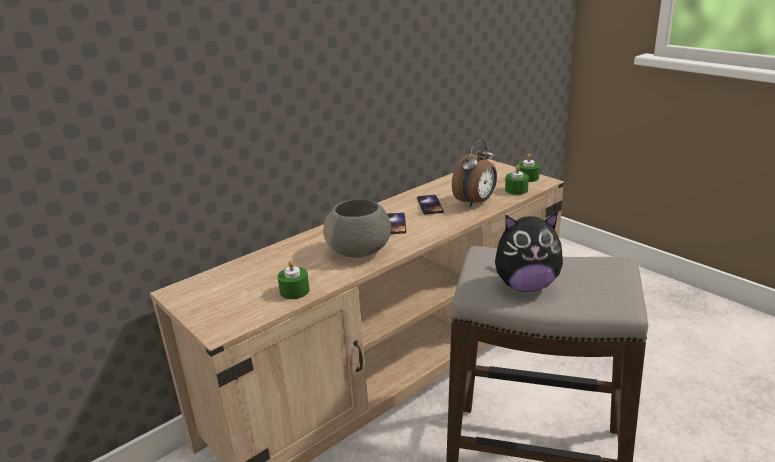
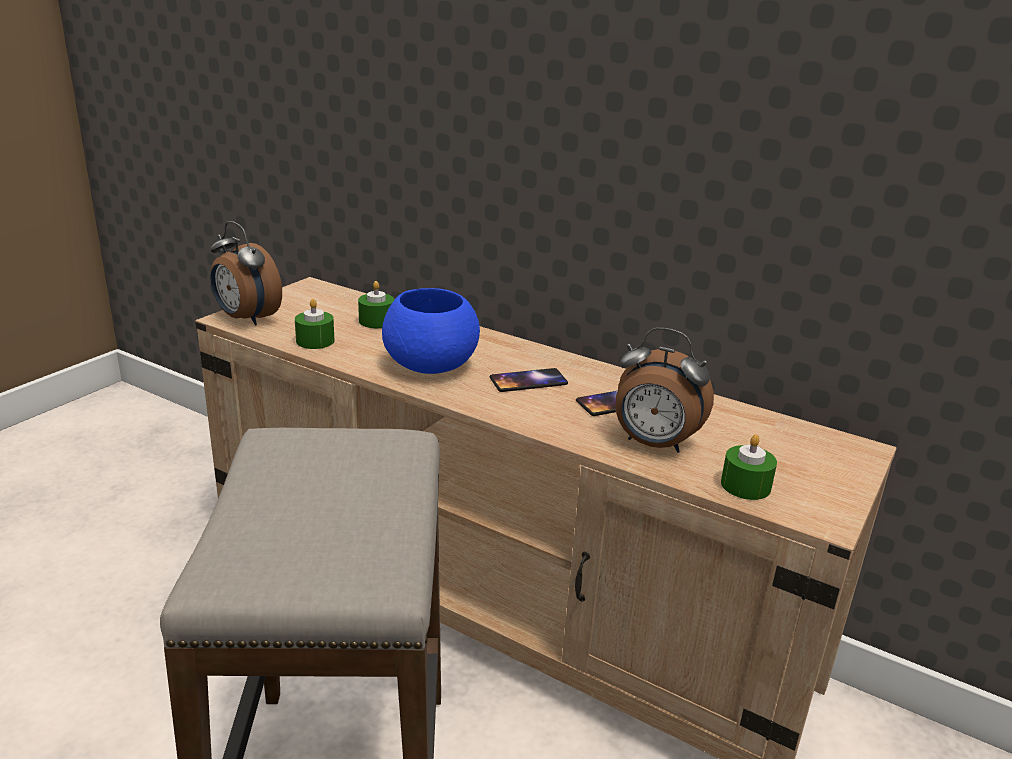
camera: 70 degrees right, 0 degrees up
(228, 322) = (246, 319): none -> alarm clock
(360, 251) = (430, 366): grey bowl -> blue bowl
(526, 286) = (300, 487): plush toy -> none
(528, 178) = (825, 498): green candle -> green candle (376, 321)

